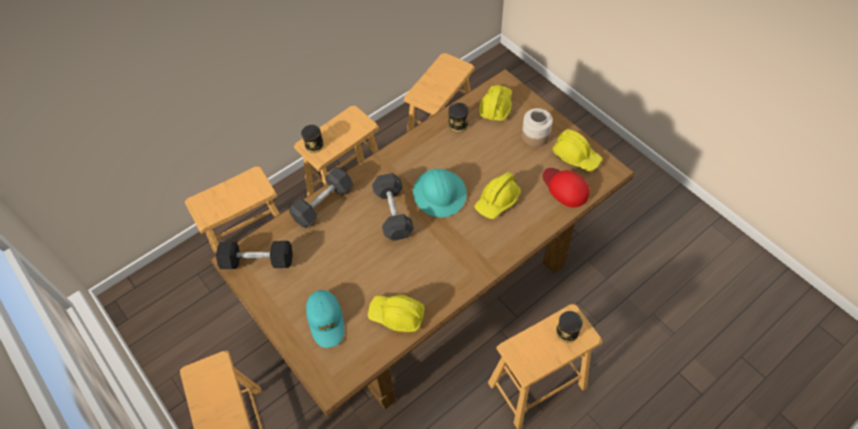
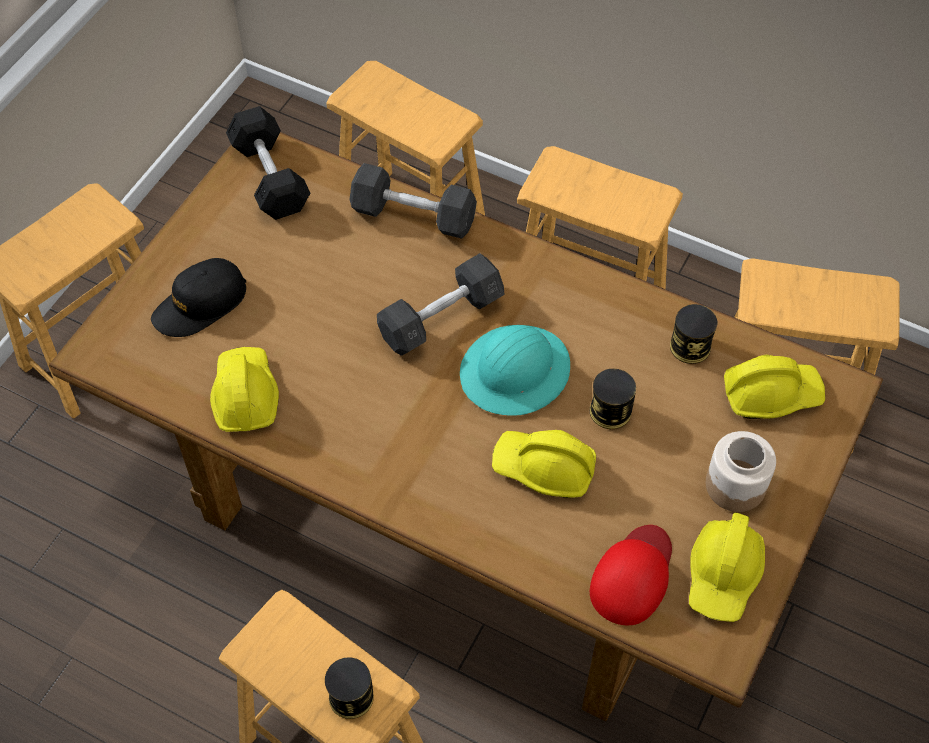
camera: 65 degrees right, 0 degrees up
(314, 145) = (560, 171): can -> can (610, 411)
(326, 320) = (200, 304): turquoise cap -> black cap

